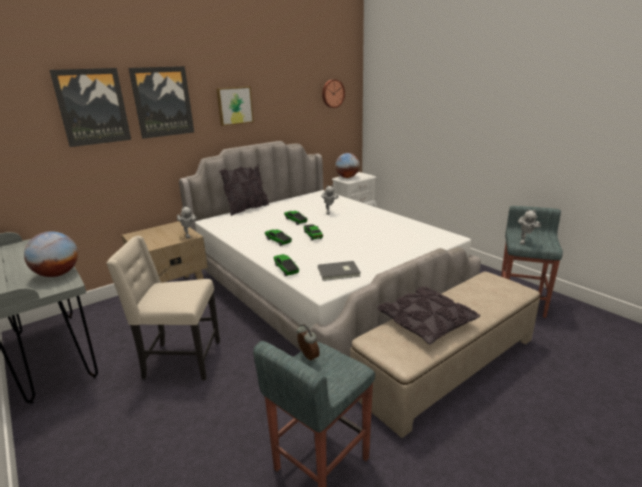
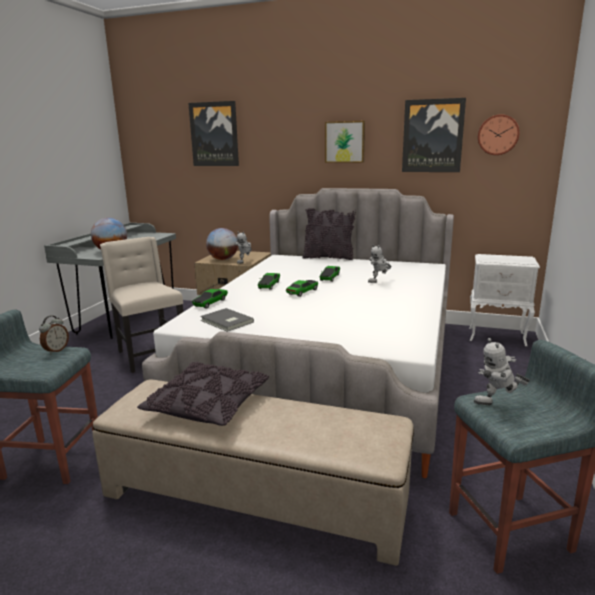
camera: 55 degrees right, 5 degrees down
(162, 102) = (270, 133): picture -> picture (432, 136)
(347, 177) = (495, 257): globe -> globe (223, 259)

